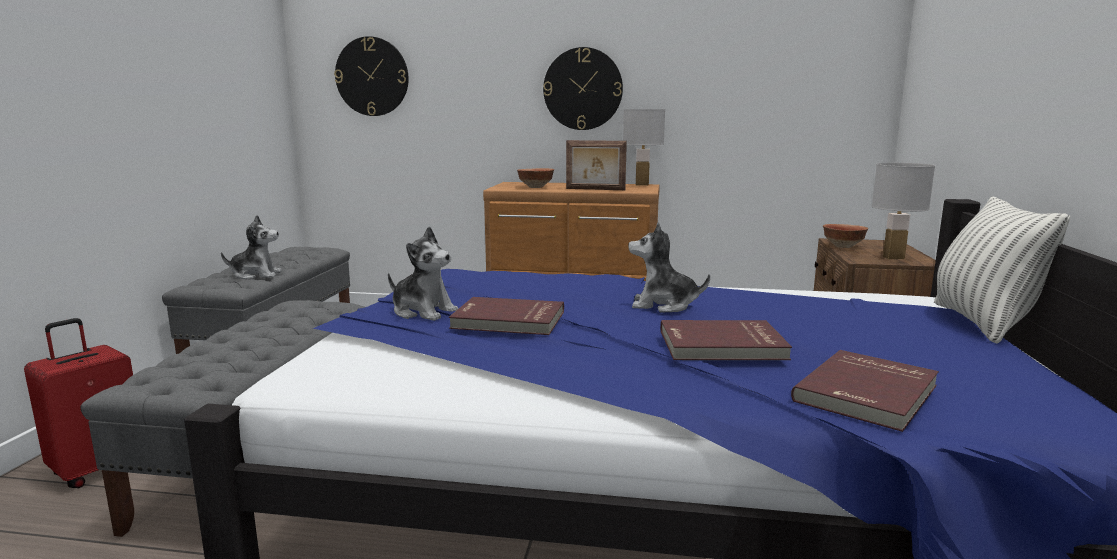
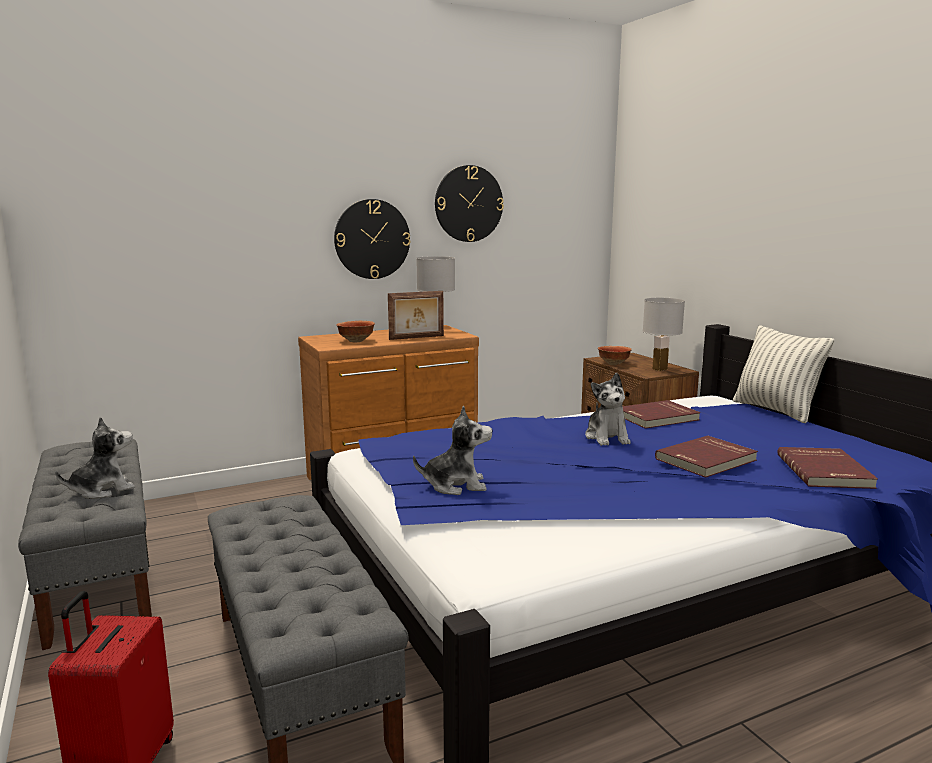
camera: 35 degrees left, 0 degrees up
(372, 76) = (131, 229): wall clock -> wall clock (468, 204)
(508, 321) = (544, 476): red book -> red book (657, 417)
(663, 305) = (607, 437): plush toy -> plush toy turned 75 degrees counterclockwise

